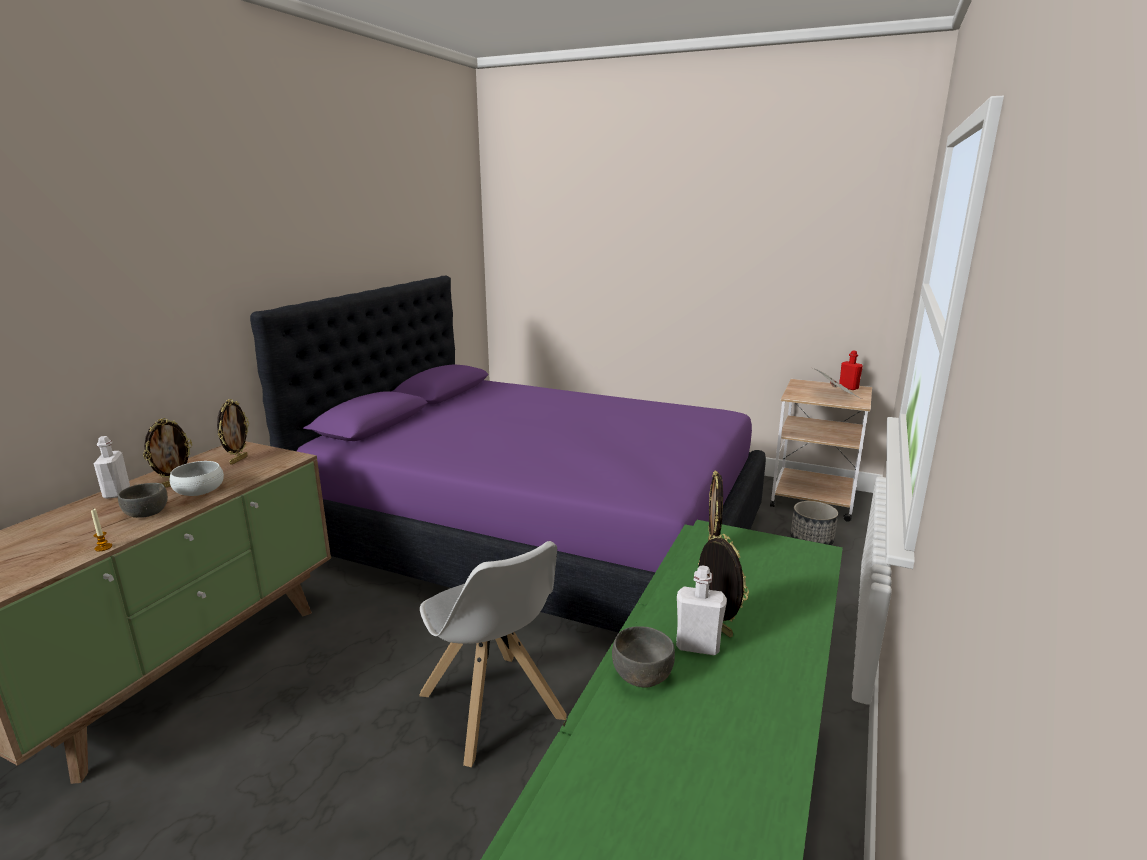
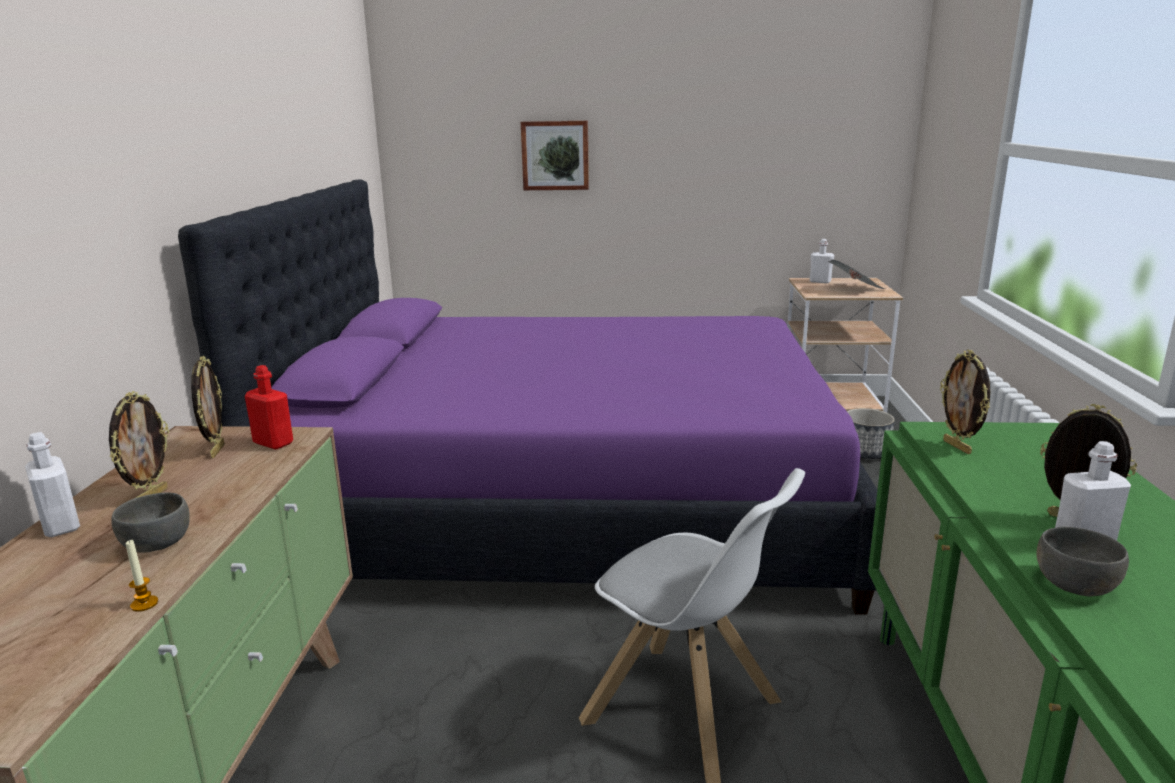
camera: 20 degrees left, 0 degrees up
(199, 490) = (207, 499): white bowl -> none
(606, 262) = (555, 155): none -> picture
(813, 385) = (820, 281): none -> white bottle
(848, 388) = (856, 280): red bottle -> red bottle (273, 443)

